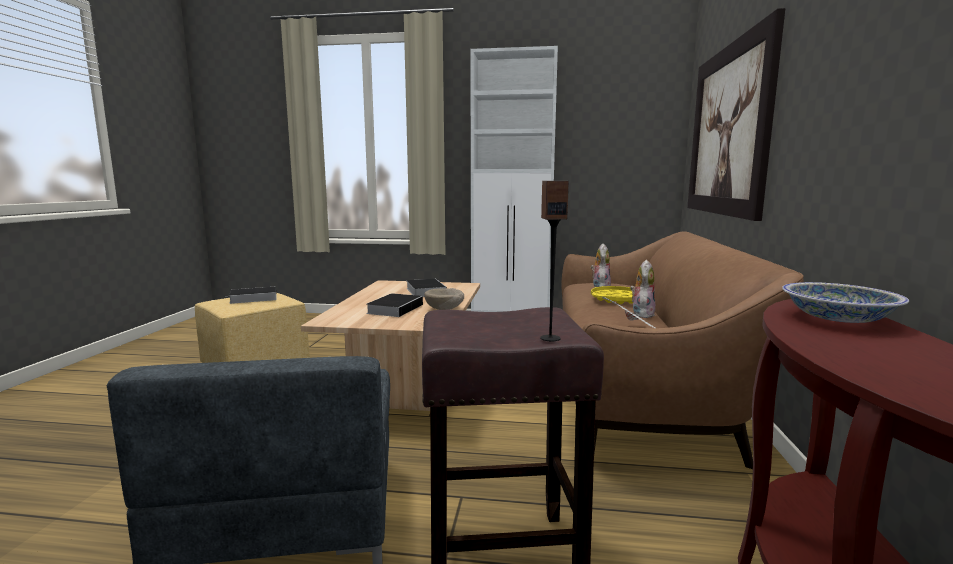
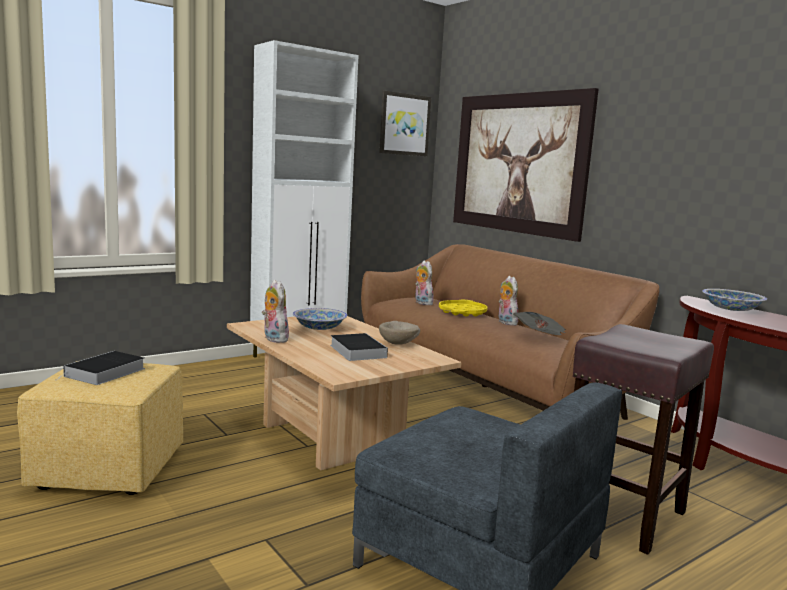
camera: 45 degrees left, 0 degrees up
(370, 292) = (273, 339): none -> plush toy
(425, 291) = (319, 328): book -> bowl
(550, 338) = (694, 343): speaker -> none
(643, 108) = (404, 124): none -> picture

